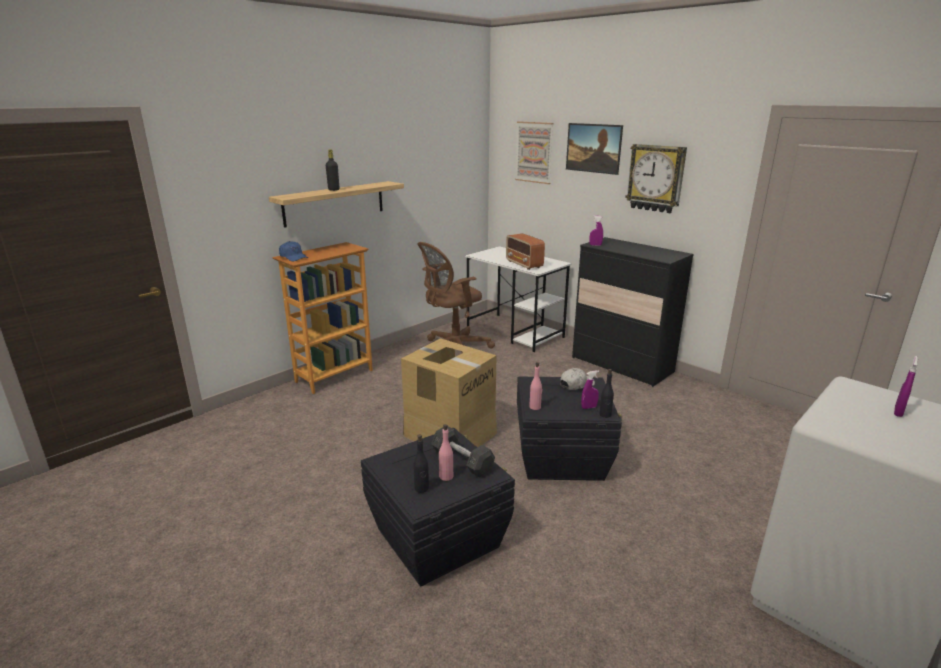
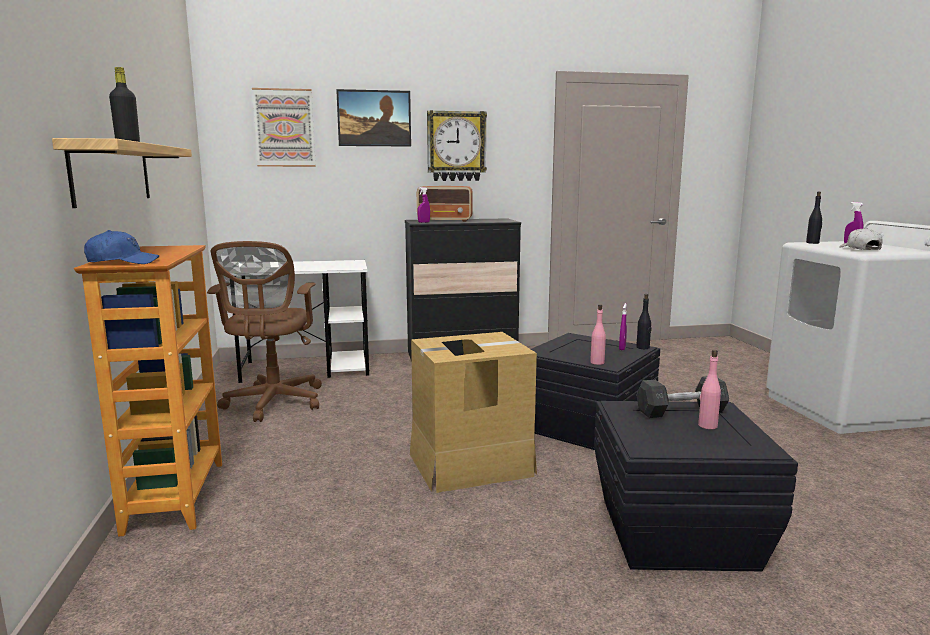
camera: 55 degrees left, 10 degrees down
(421, 488) = (727, 441): black bottle -> black bottle (812, 243)
(524, 264) = (325, 267): radio -> radio (445, 220)
(576, 384) = (571, 341): white cap -> white cap (860, 249)

